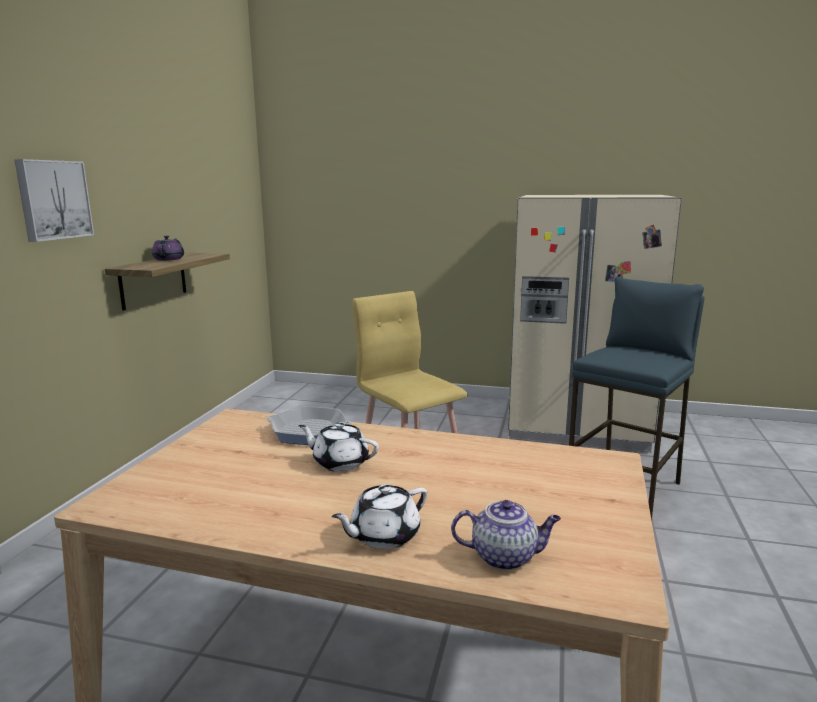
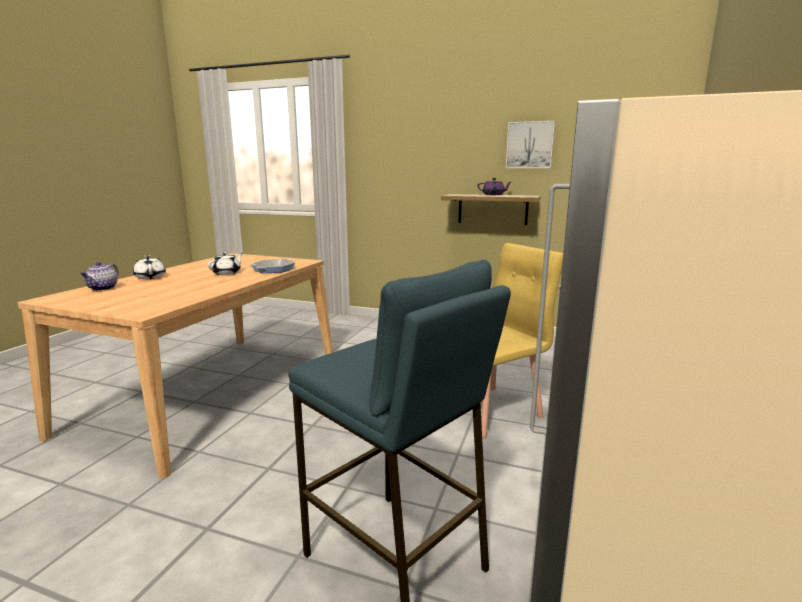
camera: 95 degrees right, 0 degrees up
(53, 200) = (421, 151): picture -> picture (529, 145)

